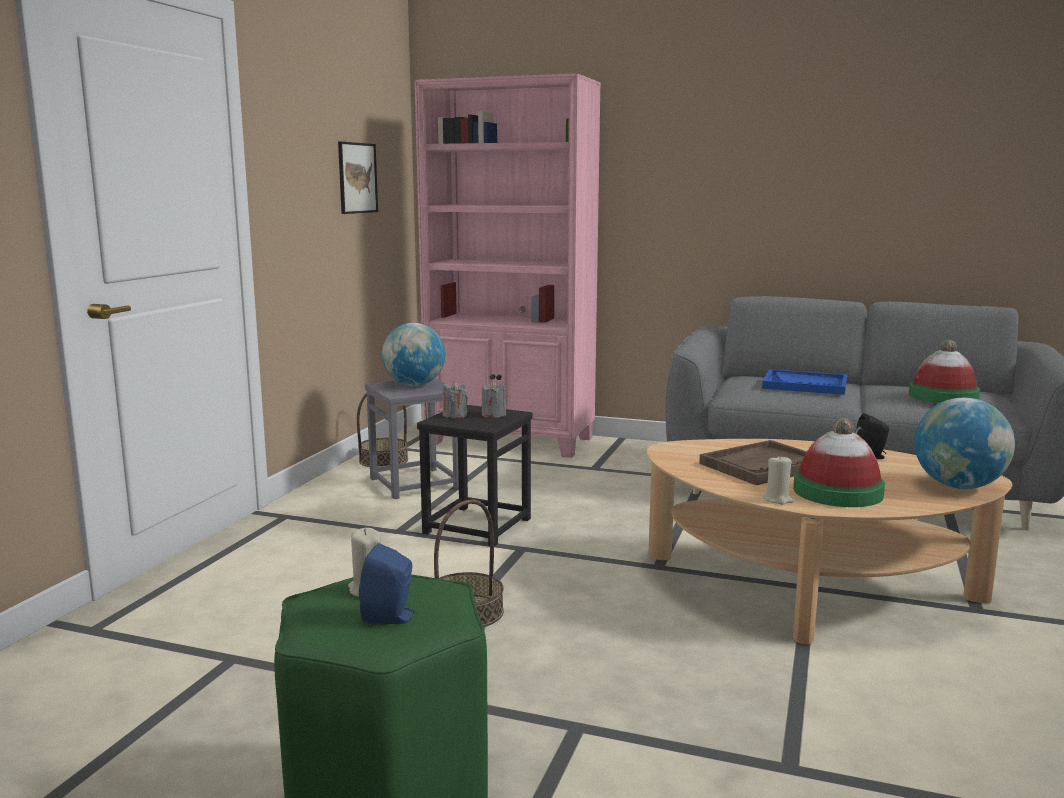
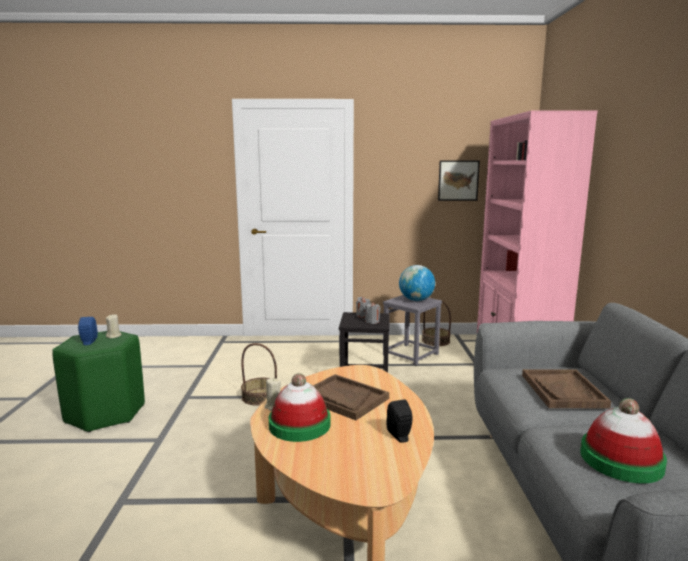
camera: 70 degrees right, 0 degrees up
(805, 385) = (563, 391): blue tray -> brown tray
(958, 486) = (342, 475): globe -> none

